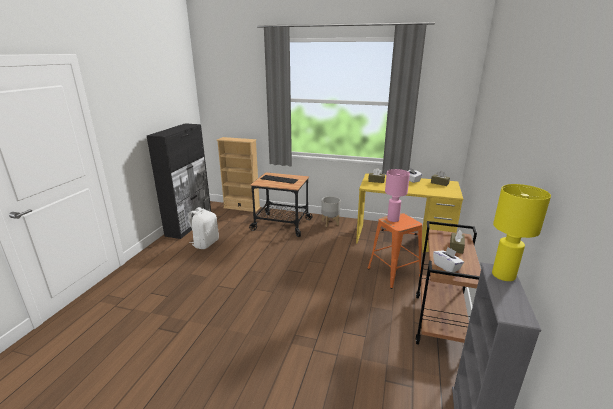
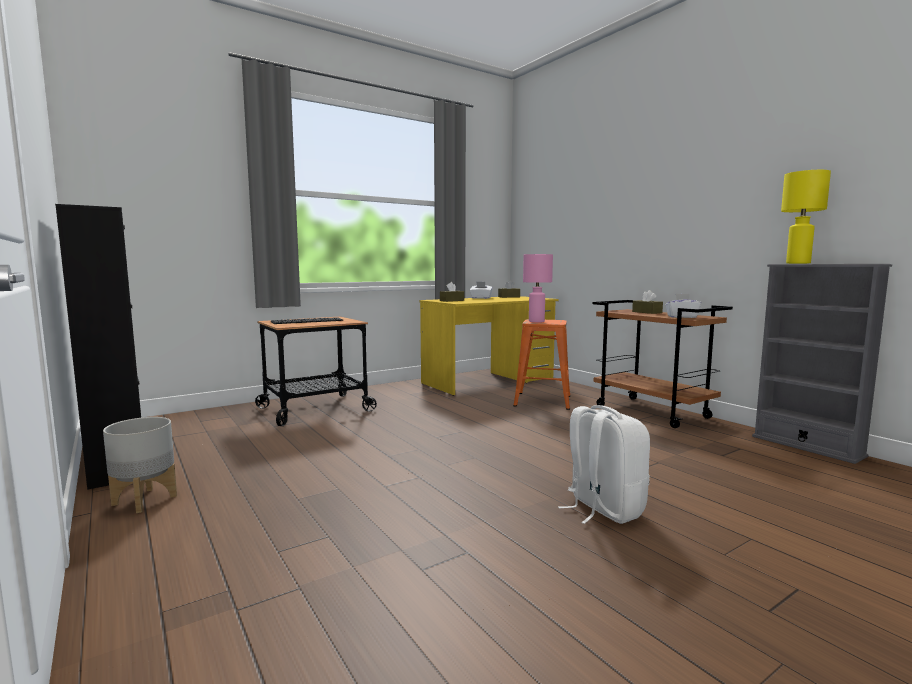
camera: 50 degrees left, 15 degrees down
(205, 243) = (226, 463): white backpack -> white backpack (602, 509)
(241, 207) = (190, 414): beige bookcase -> none
(330, 223) = (379, 391): grey planter -> grey planter (145, 500)

